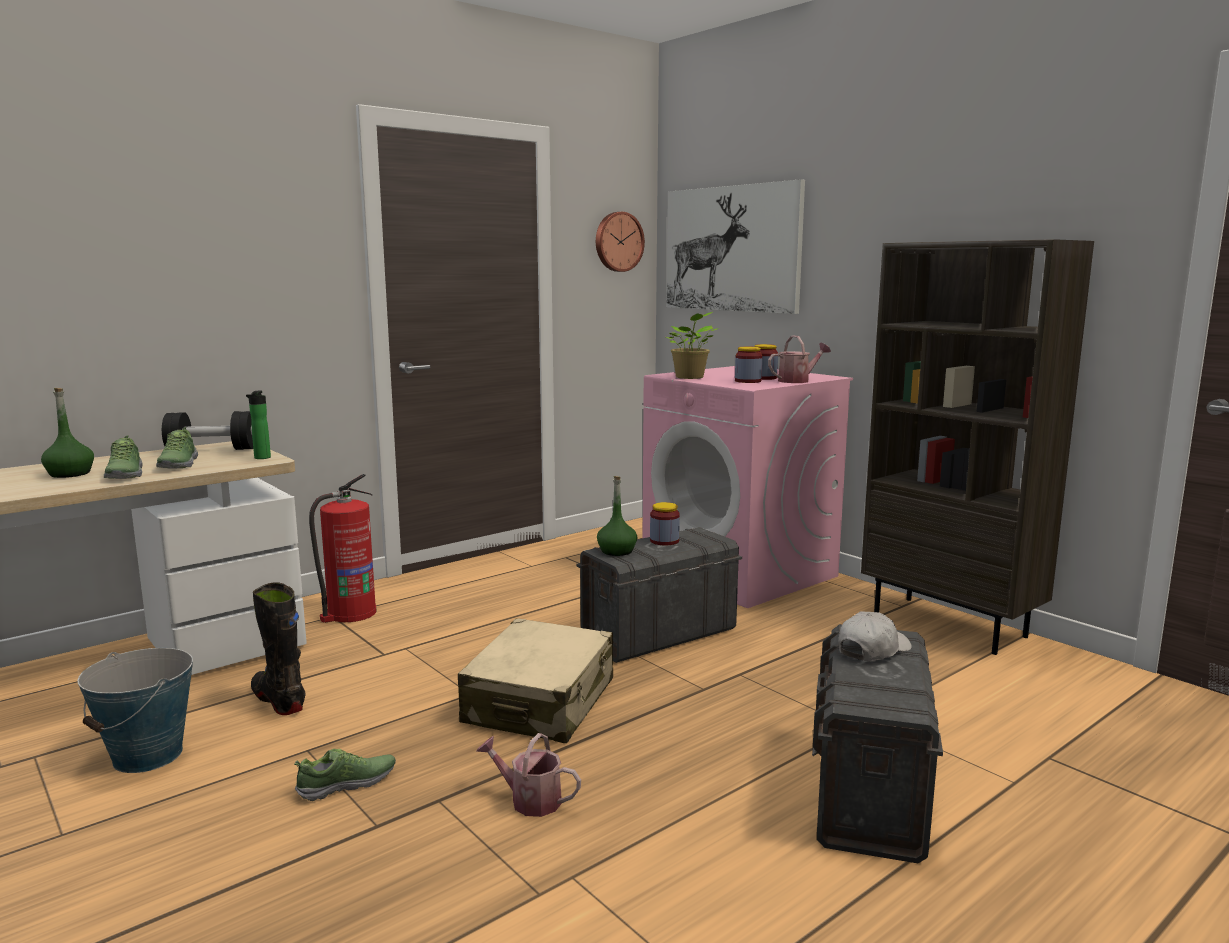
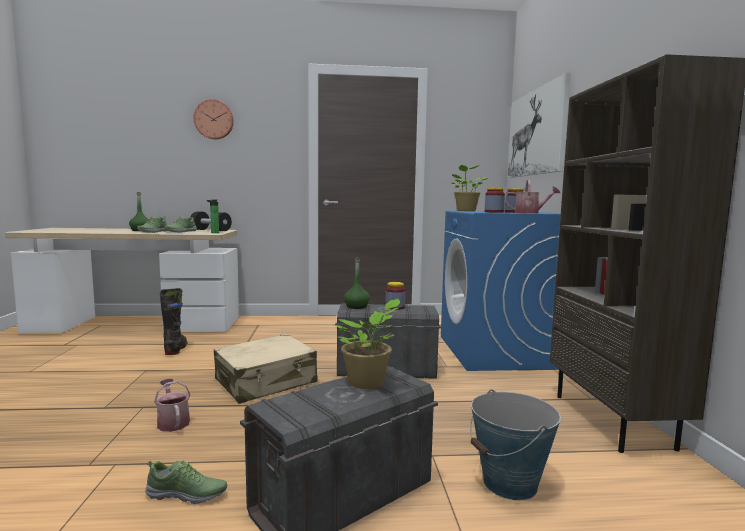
camera: 35 degrees right, 5 degrees down
(148, 756) = (101, 355): bucket -> bucket (510, 483)
(347, 784) = (129, 387): shoe -> shoe (187, 494)
(350, 613) = (266, 325): fire extinguisher -> none
(618, 242) = (476, 136): wall clock -> wall clock (214, 119)
(740, 572) = (499, 352): pink washing machine -> blue washing machine
(872, 650) = (368, 383): white cap -> potted plant

